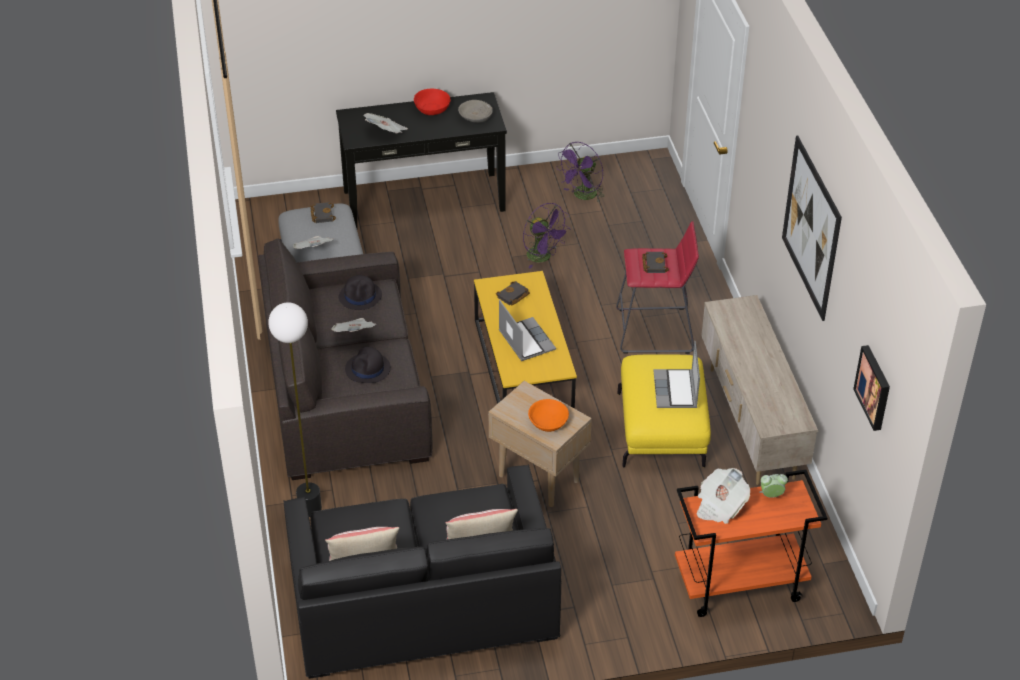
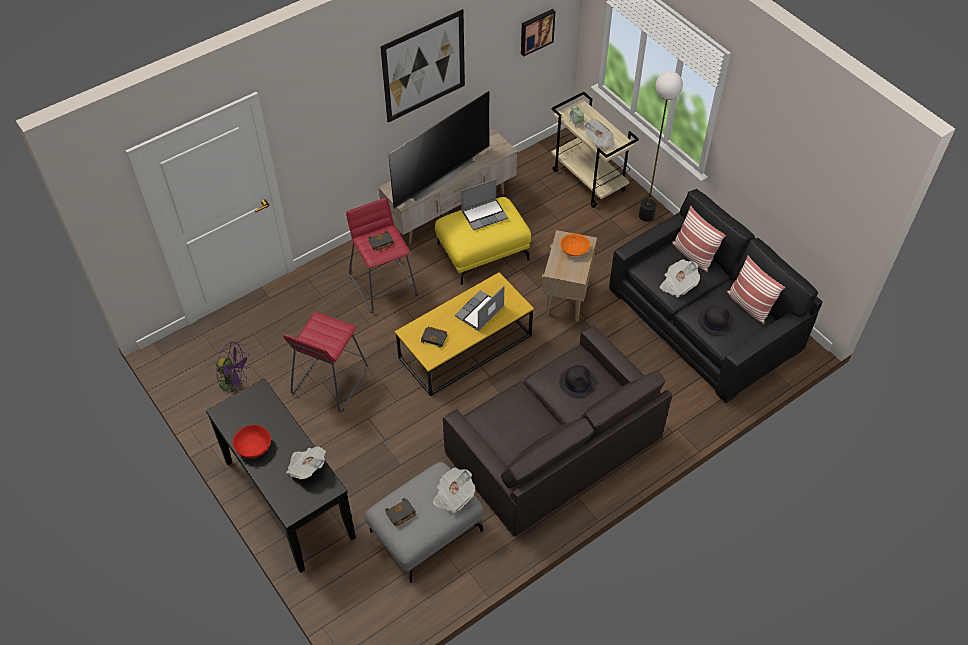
camera: 115 degrees left, 10 degrees up
(309, 507) = (675, 415): floor lamp -> floor lamp (646, 216)
(354, 334) = (546, 408): newspaper -> newspaper (678, 284)
(360, 296) = (501, 423): black hat -> black hat (715, 321)
(475, 117) = (254, 408): grey bowl -> none
(543, 257) = (330, 381): purple fan -> red stool
(739, 585) = (589, 180): orange cart -> beige cart
(749, 350) = (439, 176): none -> television

